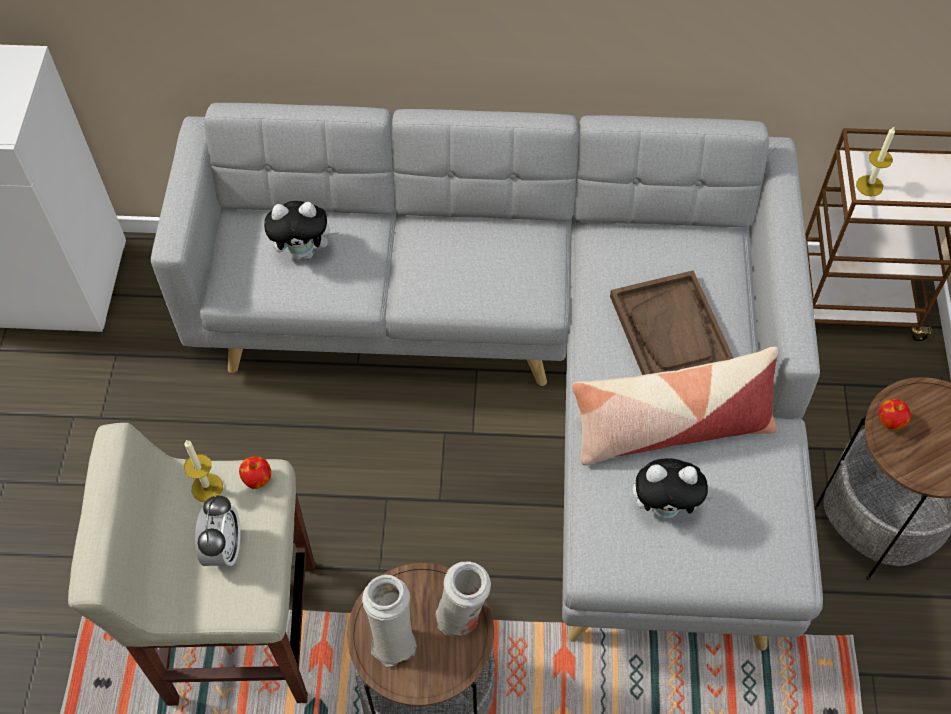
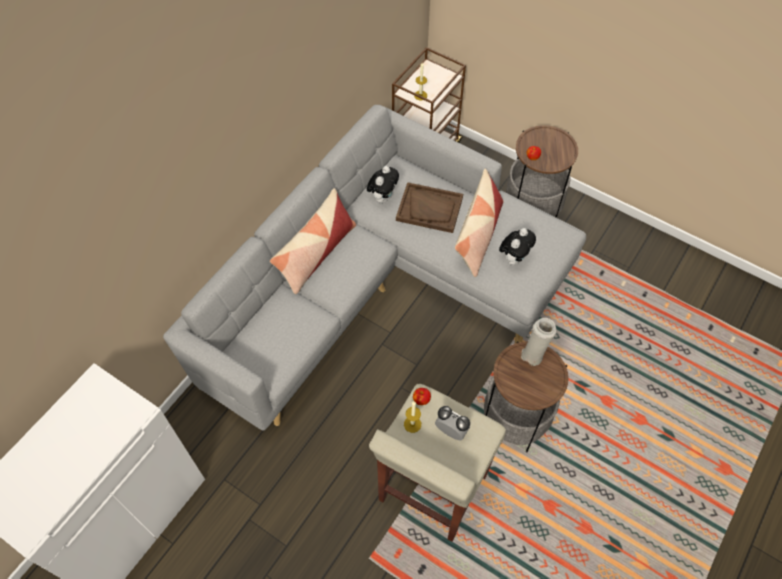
camera: 60 degrees left, 0 degrees up
(305, 252) = (276, 331): plush toy -> plush toy (383, 197)
(393, 639) = (529, 387): white vase -> none
(470, 228) = (316, 254): none -> pillow

